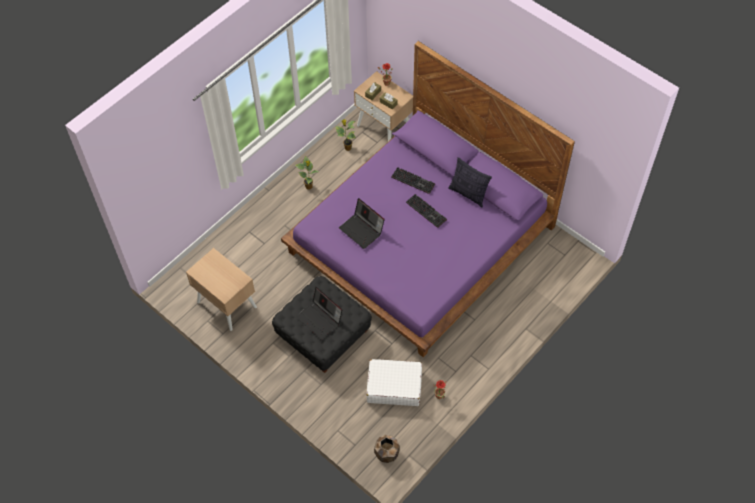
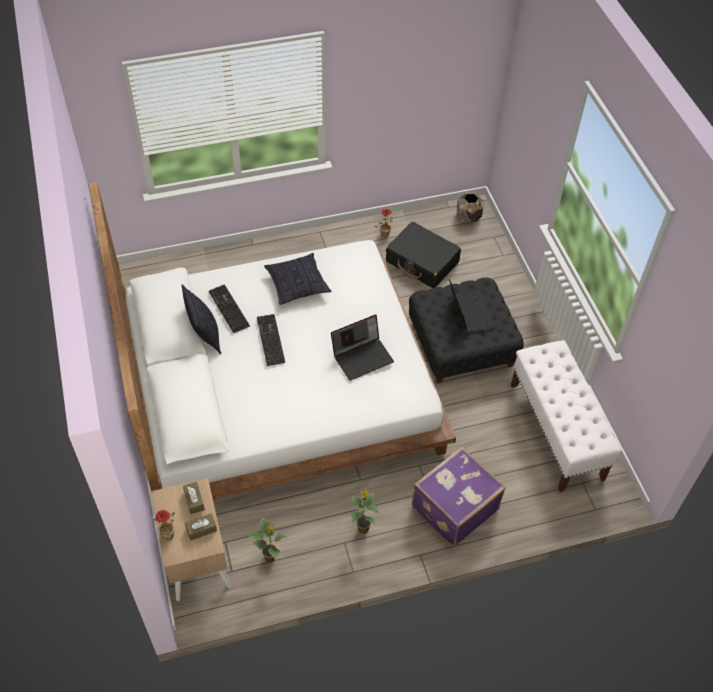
camera: 150 degrees left, 5 degrees down
(226, 304) = (556, 431): beige nightstand -> white bench
(265, 224) = (453, 507): none -> purple suitcase
(362, 230) = (362, 356): laptop -> laptop turned 75 degrees clockwise
(394, 386) = (422, 262): white suitcase -> black suitcase
(414, 180) = (252, 384): keyboard -> keyboard (227, 309)
(419, 239) = (280, 384): purple bed -> white bed
(442, 258) = (297, 285): none -> pillow

